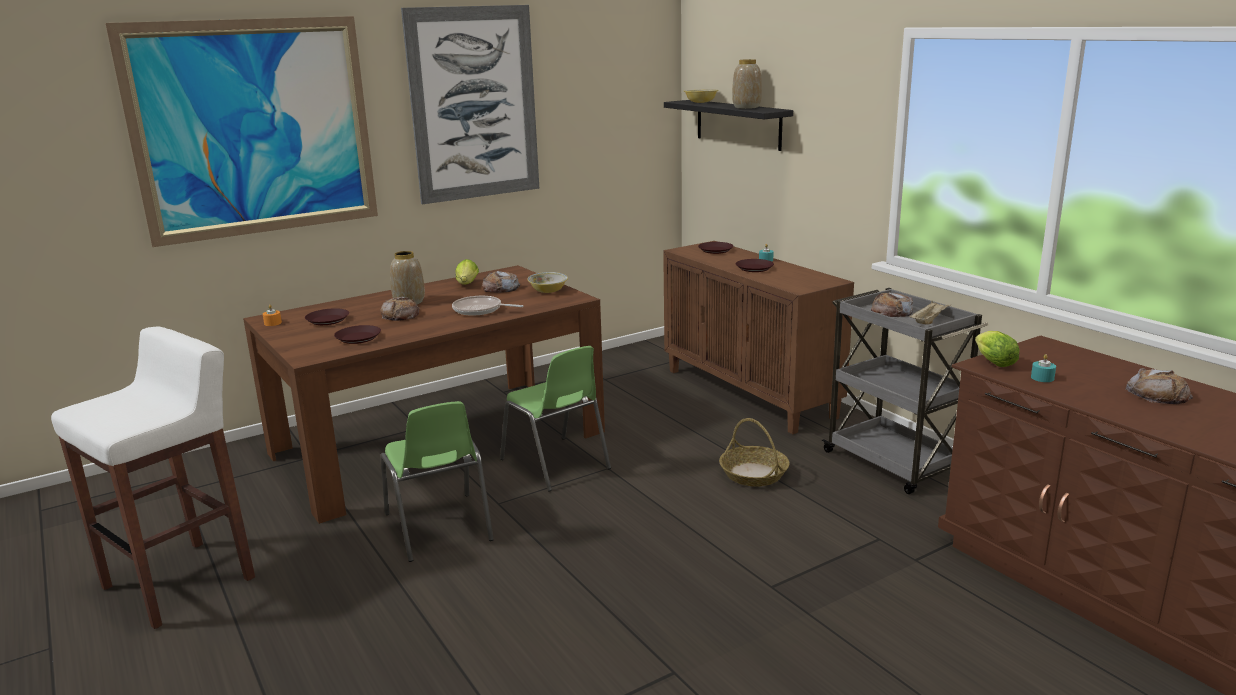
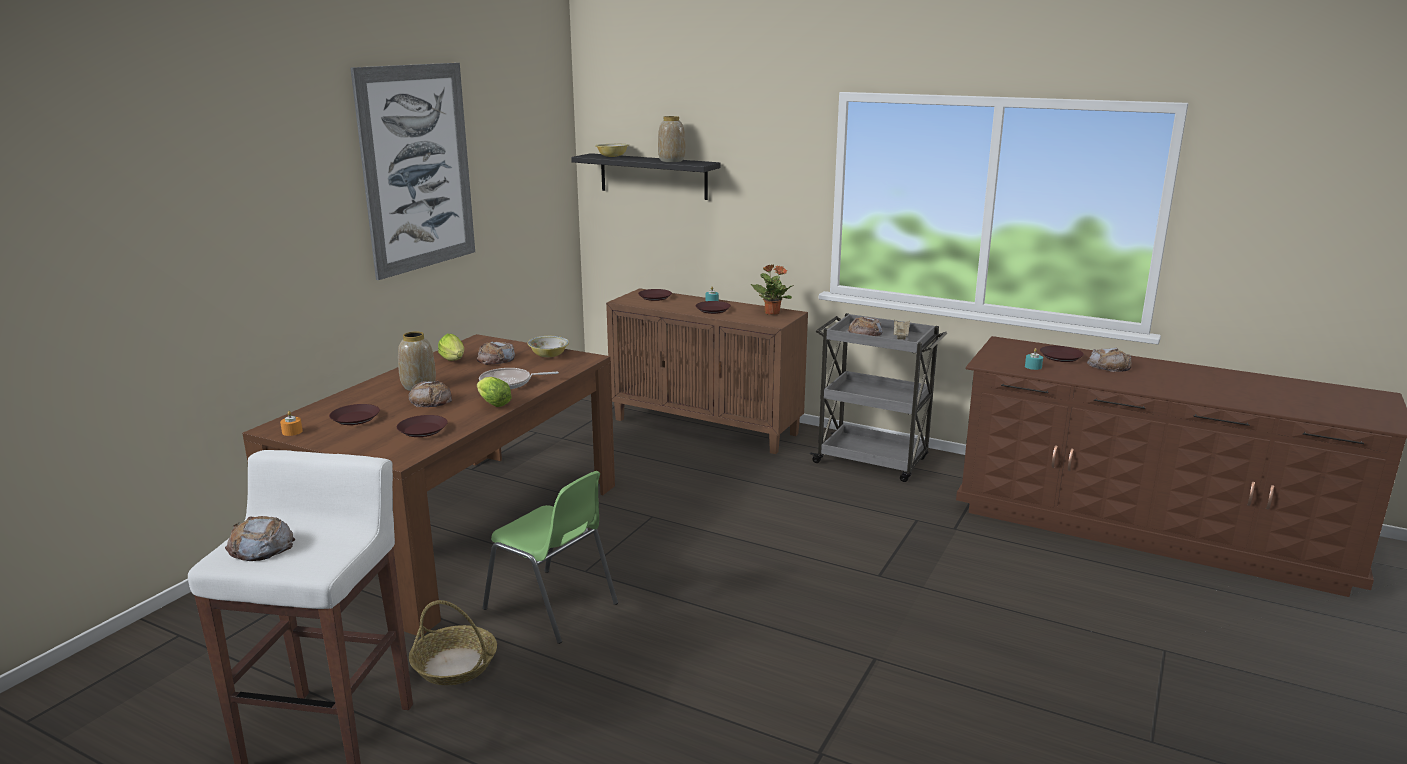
camera: 30 degrees left, 0 degrees up
(110, 404) = (260, 547): none -> bread
(255, 129) = (216, 210): picture -> none
(556, 464) = (601, 524): green chair -> none
(754, 474) = (778, 493): basket -> basket (455, 665)
(812, 278) = (772, 312): none -> potted plant
(992, 362) = (989, 360): lettuce -> lettuce (492, 403)
(1101, 373) = (1061, 357): none -> brown plate

